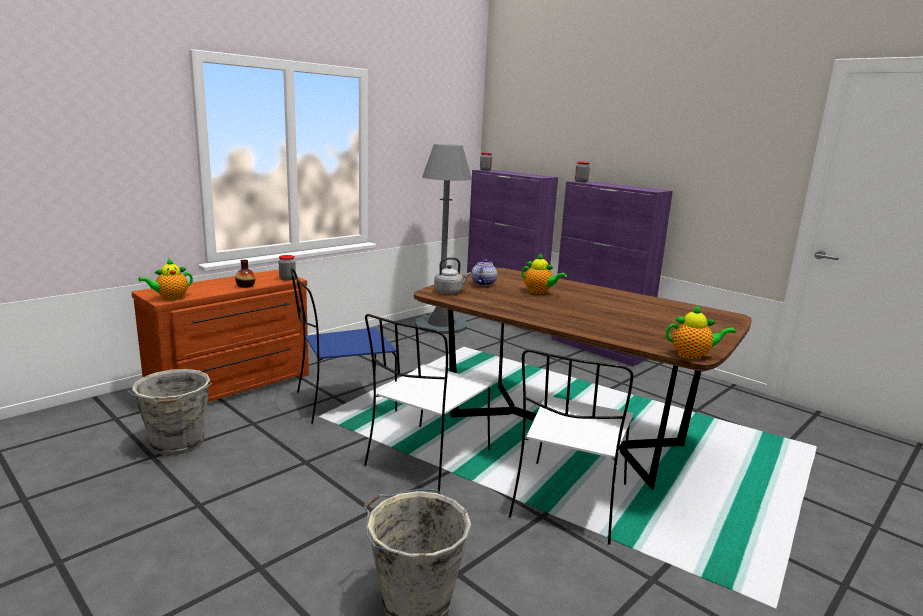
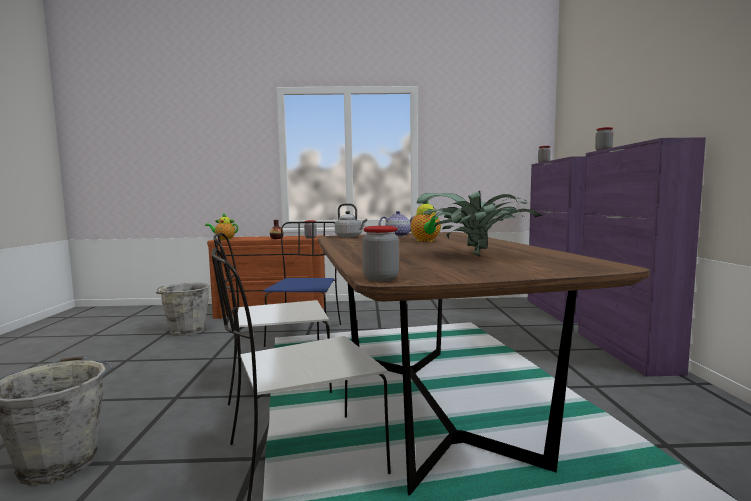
camera: 45 degrees right, 10 degrees down
(342, 402) = (306, 334): blue chair -> blue chair turned 75 degrees clockwise
(441, 325) = (482, 306): grey floor lamp -> none
(644, 314) = (474, 256): none -> potted plant
(693, 355) = (381, 278): teapot -> jar

